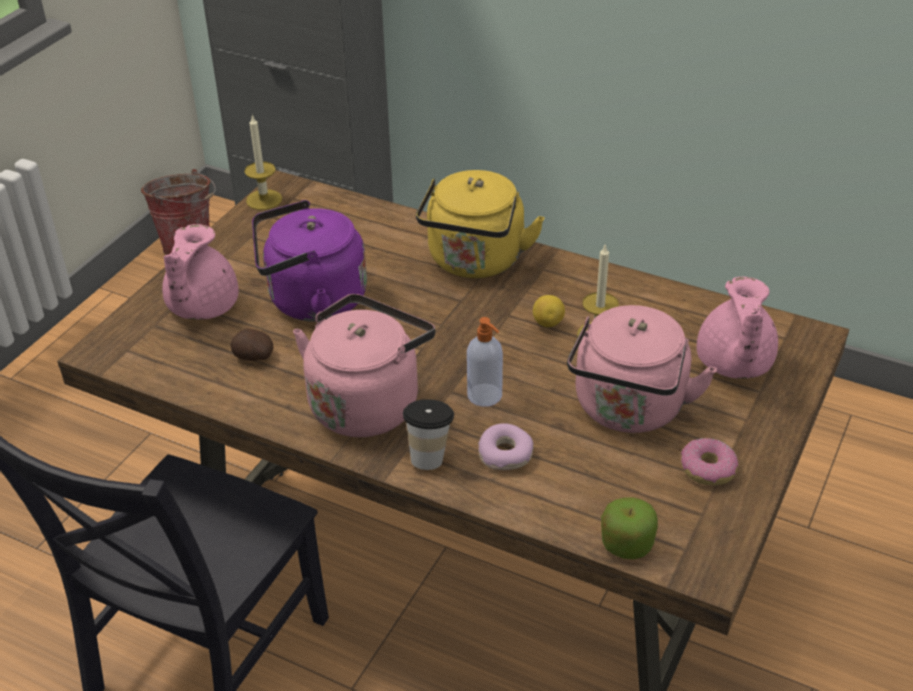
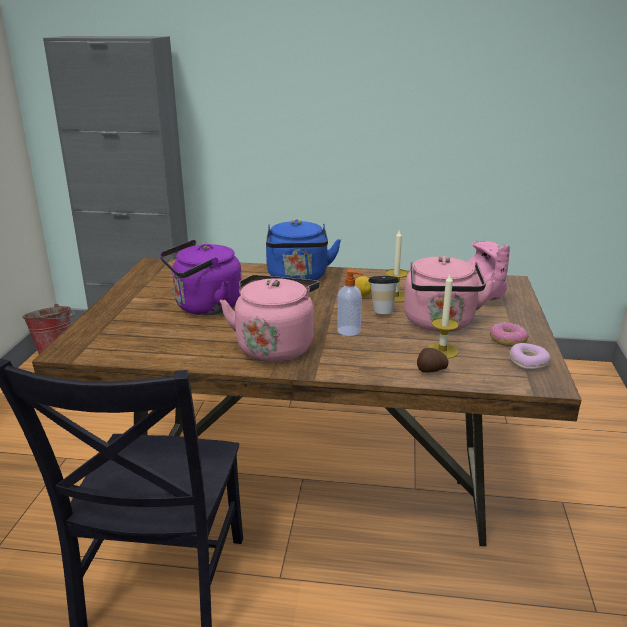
camera: 20 degrees left, 15 degrees down
(200, 307) = (128, 320): pink teapot -> none
(253, 357) = (181, 337): potato -> potato (431, 371)
(264, 200) = (143, 270): candle -> candle (442, 351)
(429, 456) = (335, 363): cup -> cup (382, 311)
(475, 262) = (298, 278): yellow kettle -> blue kettle
(505, 454) = (383, 354): donut -> donut (528, 362)
(626, 544) = (492, 381): apple -> none

